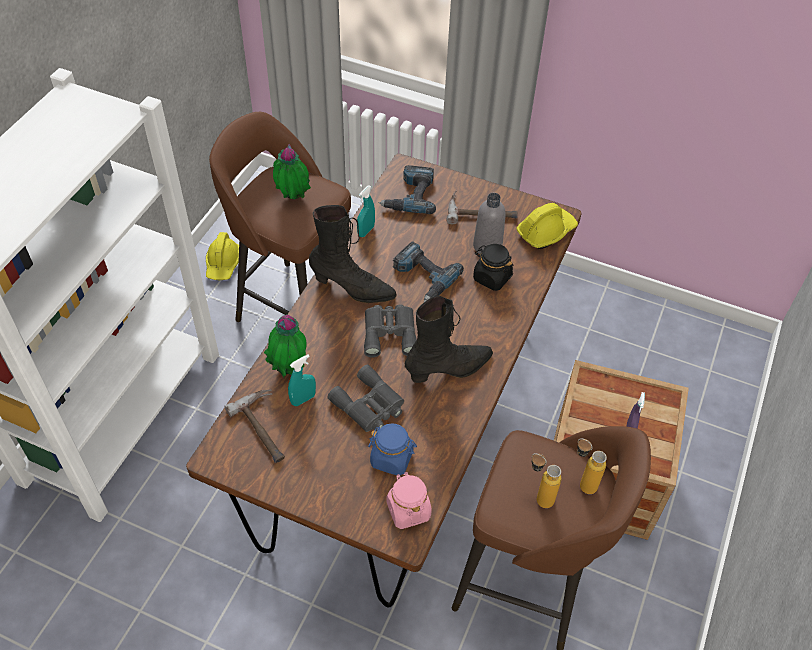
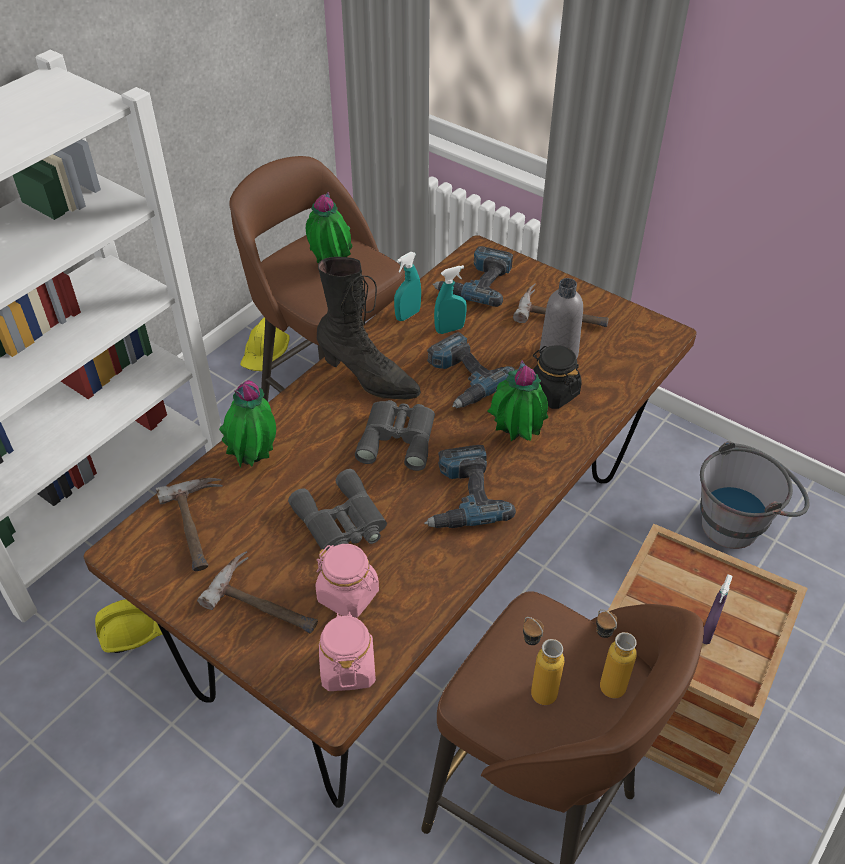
camera: 15 degrees right, 5 degrees down
(303, 399) = (259, 499): turquoise spray bottle -> turquoise spray bottle (449, 329)
(335, 473) = (268, 600): none -> hammer
(392, 458) = (348, 595): blue jar -> pink jar
(449, 369) = (461, 496): black boot -> power drill
(474, 319) = (515, 439): none -> potted plant
(546, 232) = (641, 349): yellow hard hat -> yellow hard hat (137, 629)
(621, 340) = (740, 522): none -> grey bucket

